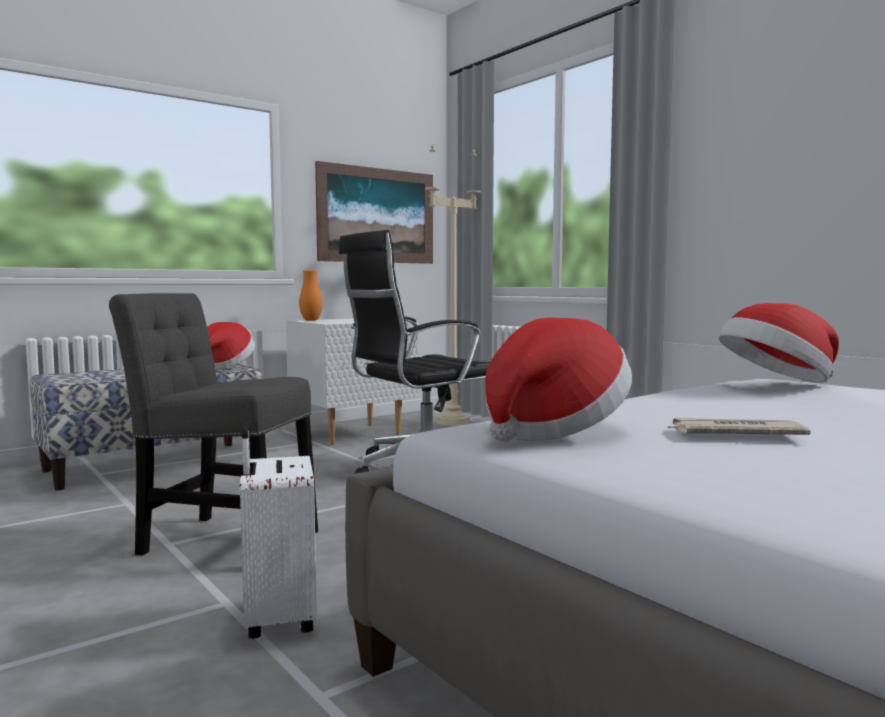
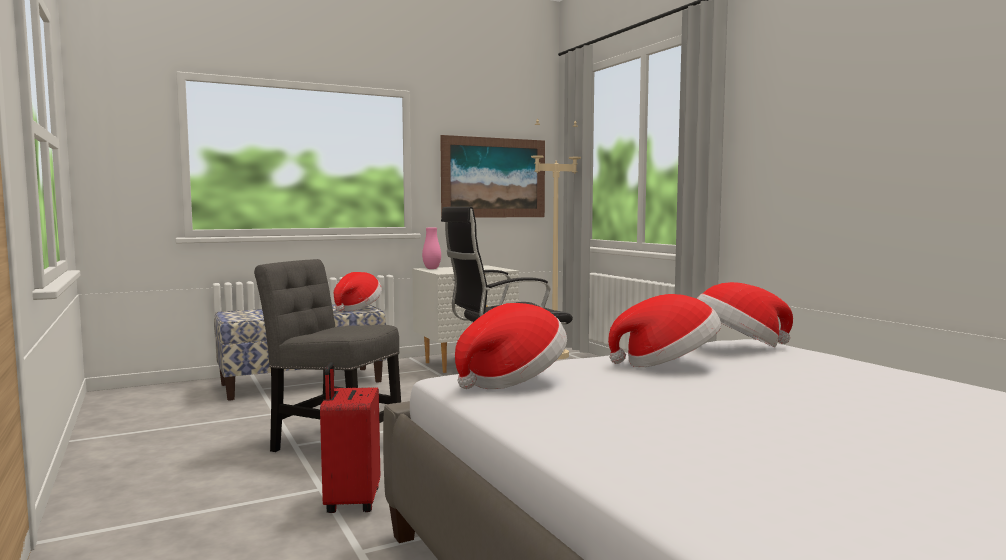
camera: 10 degrees right, 0 degrees up
(277, 619) = (351, 502): white suitcase -> red suitcase
(311, 320) = (431, 269): orange vase -> pink vase
(722, 404) = (667, 364): none -> hat
(734, 434) = (634, 390): newspaper -> none

